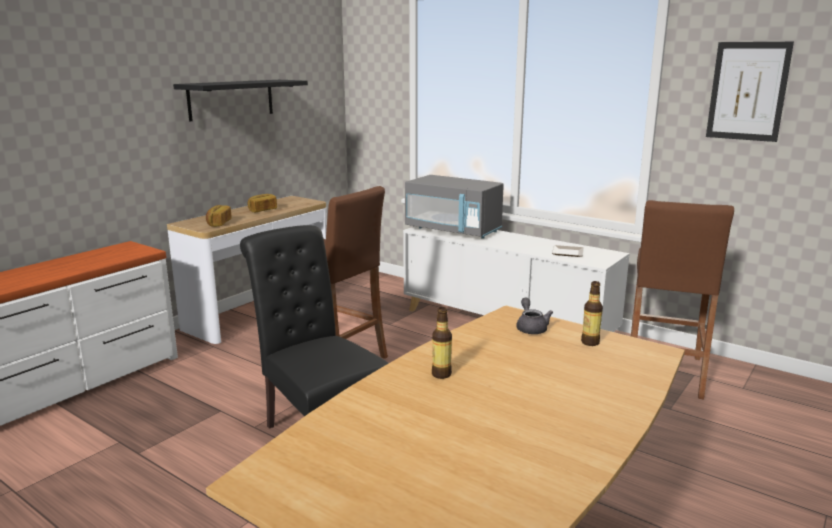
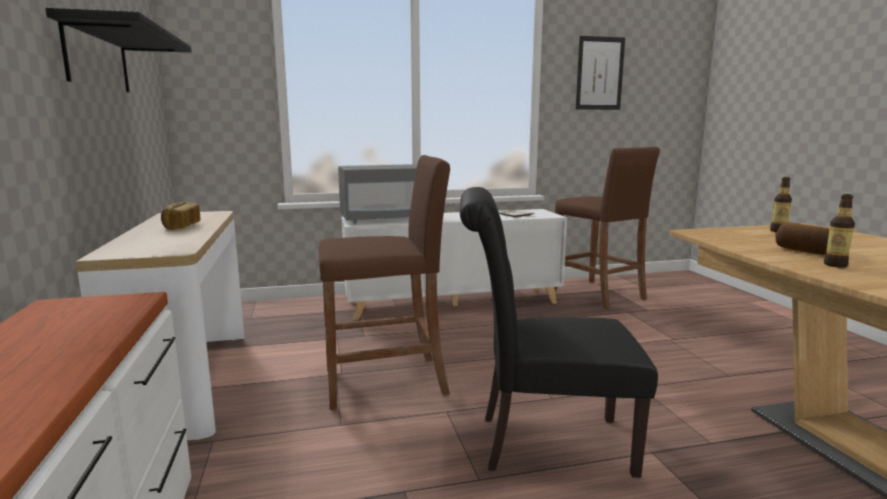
camera: 50 degrees left, 5 degrees down
(218, 223) = (172, 244): bread -> bread (804, 251)
(531, 328) = (734, 234): grey teapot -> none

